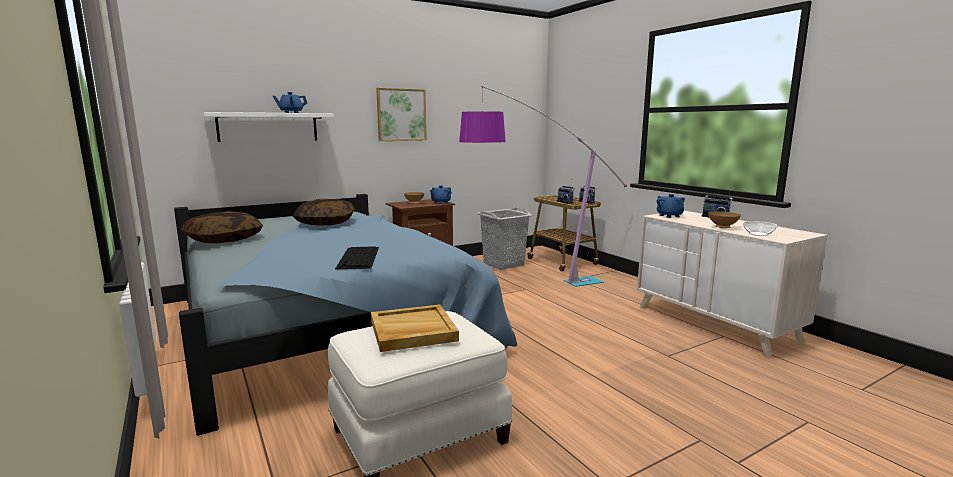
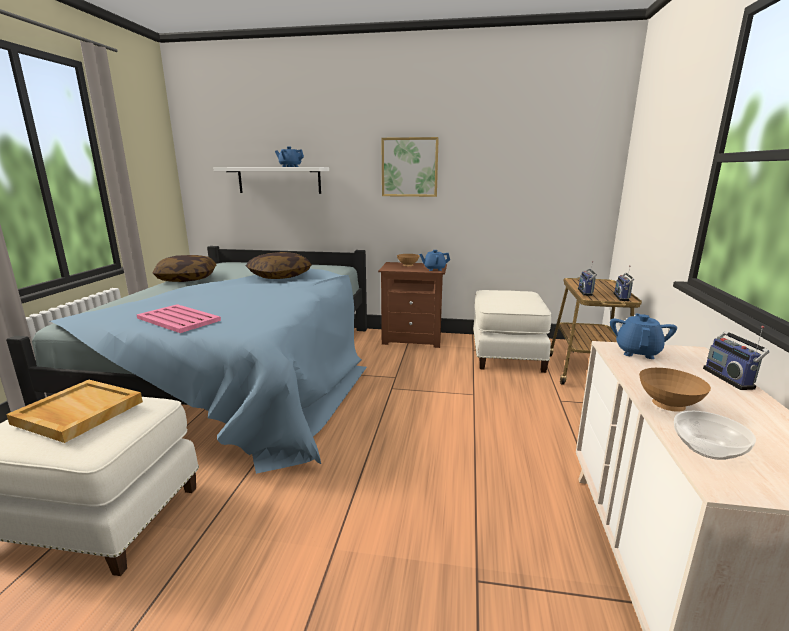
camera: 40 degrees right, 5 degrees up
(359, 257) = (179, 319): keyboard -> pink tray
(503, 264) = (506, 354): grey laundry basket -> white ottoman
(529, 289) = (478, 396): floor lamp -> none

